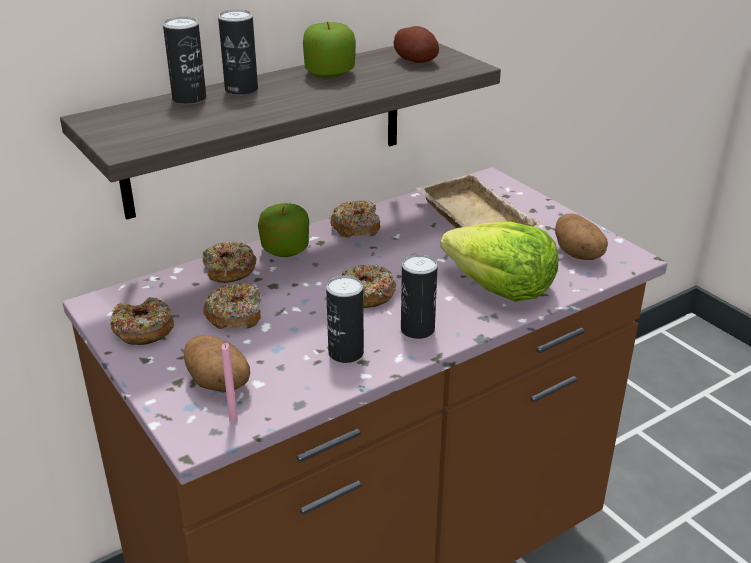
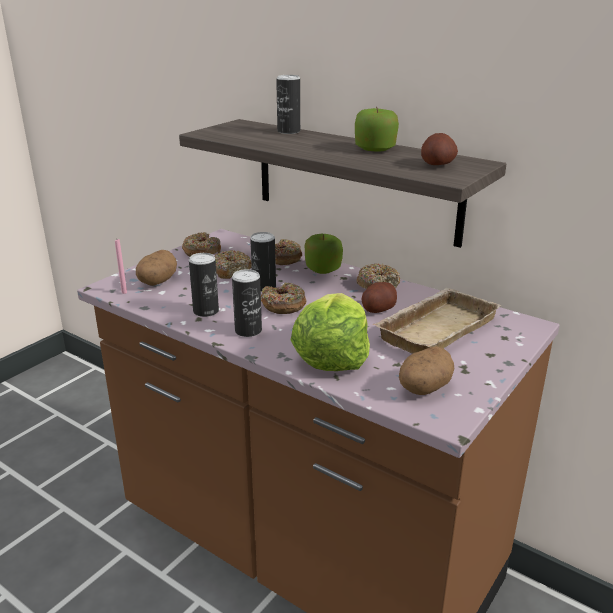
camera: 70 degrees right, 5 degrees down
(241, 90) = (316, 137): can -> can (264, 287)
(414, 240) = (378, 309): none -> potato

